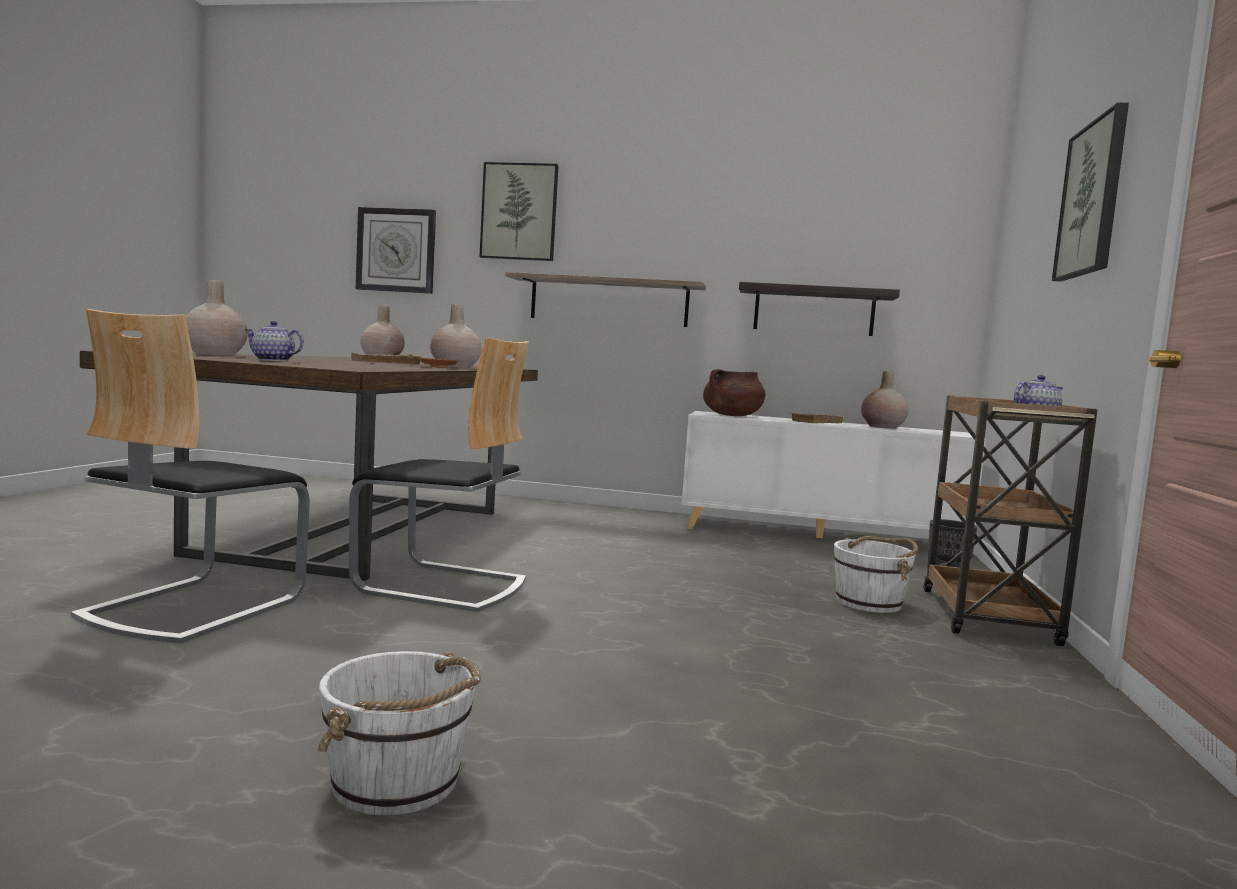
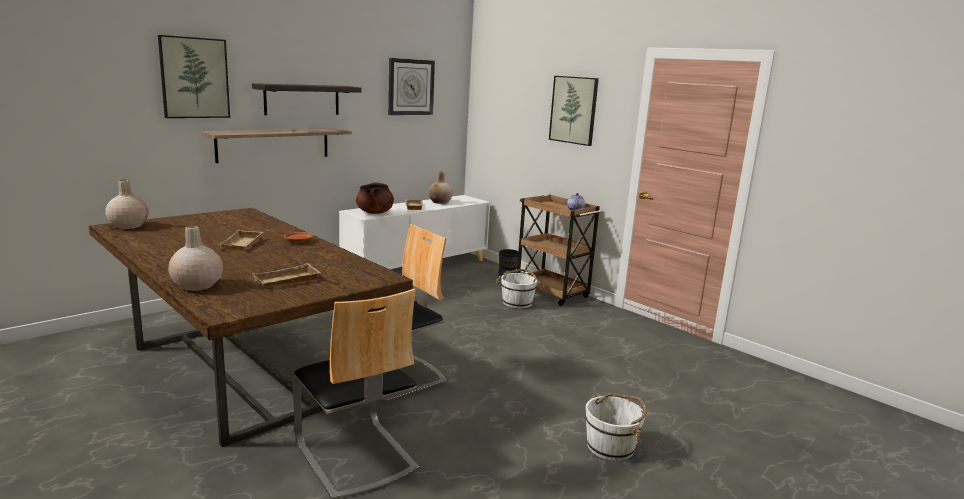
camera: 55 degrees left, 10 degrees up
(272, 360) = (286, 281): teapot -> beige tray
(396, 250) = (72, 115): wall clock -> wall clock (410, 87)
(455, 367) = (271, 232): beige vase -> none
(814, 311) = (394, 138): shelf -> shelf (302, 99)

